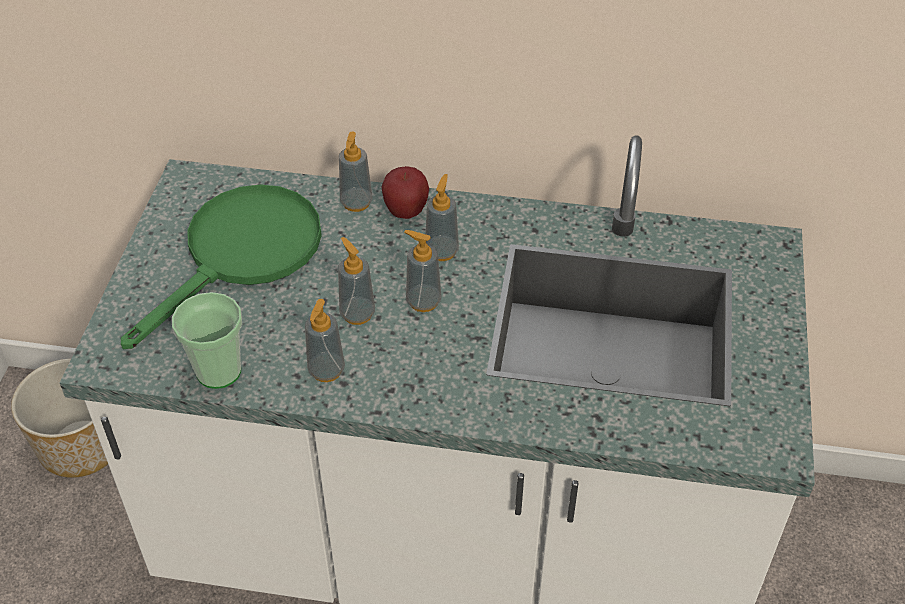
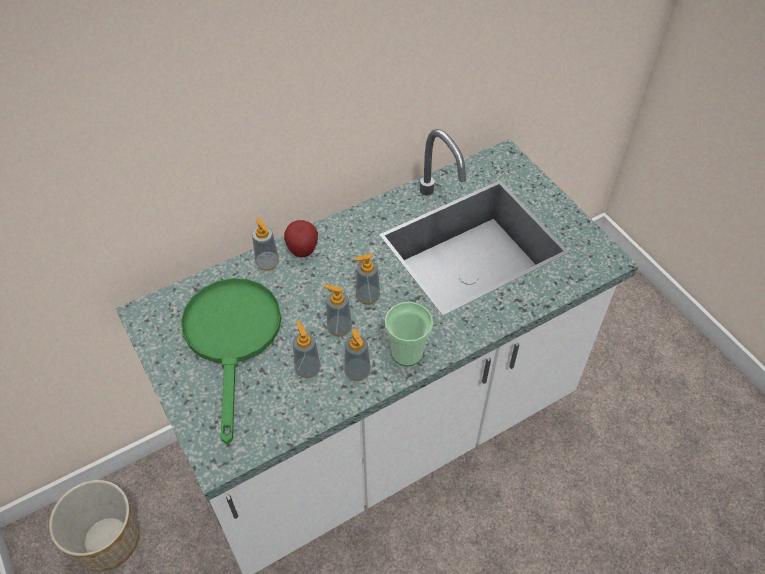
camera: 40 degrees left, 5 degrees up
(218, 371) = (296, 416): cup -> cup (407, 353)
(441, 251) = (347, 261): soap dispenser -> soap dispenser (308, 369)

